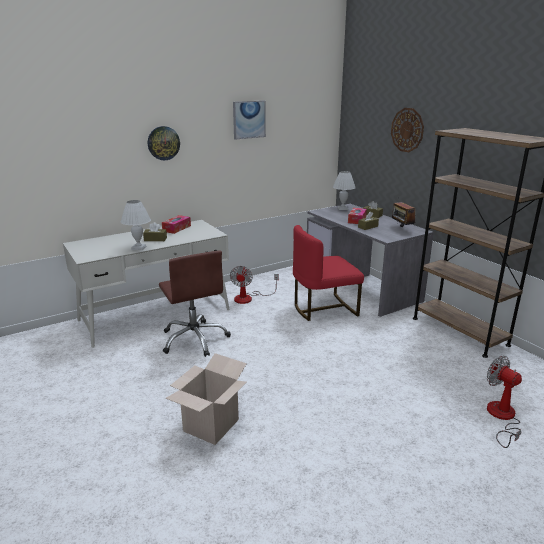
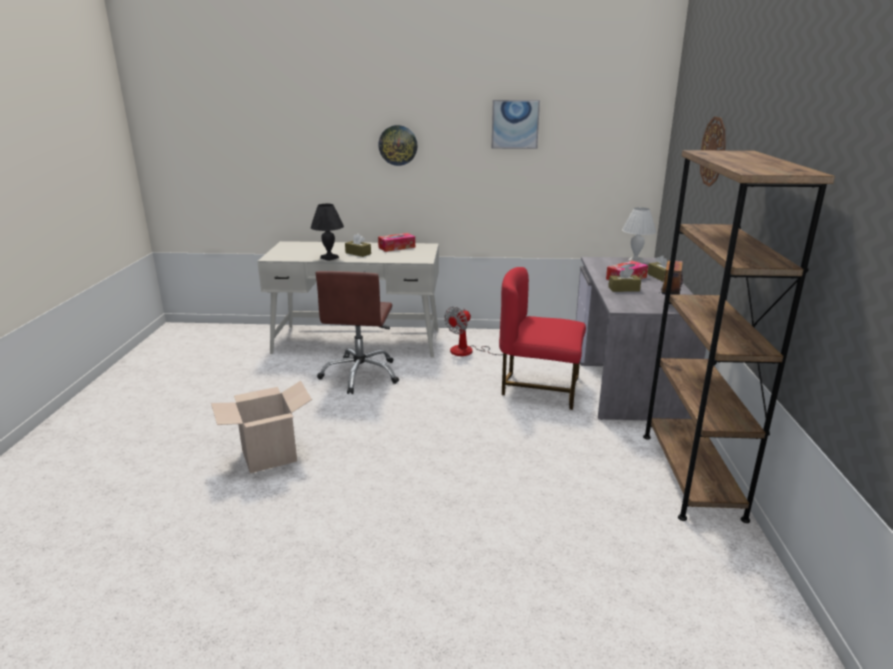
camera: 35 degrees right, 0 degrees up
(138, 247) = (329, 258): white table lamp -> black table lamp
(502, 417) = (587, 595): fan -> none

